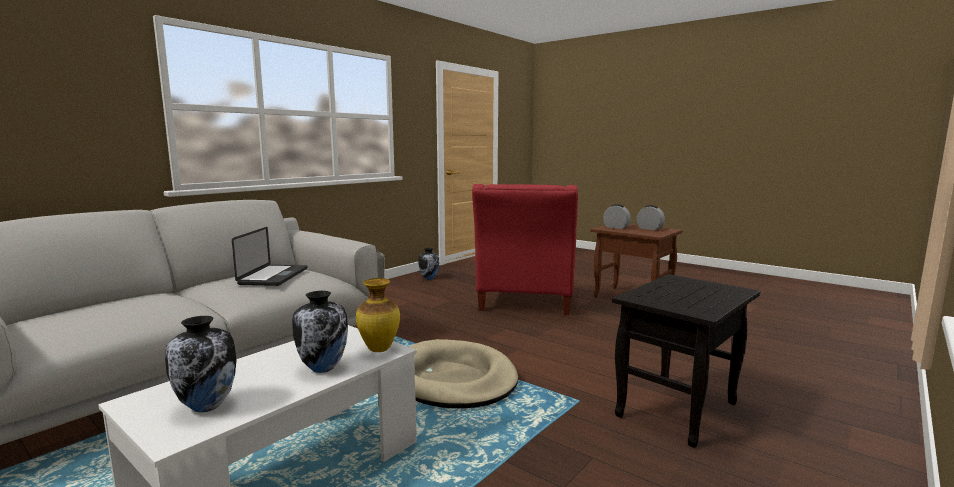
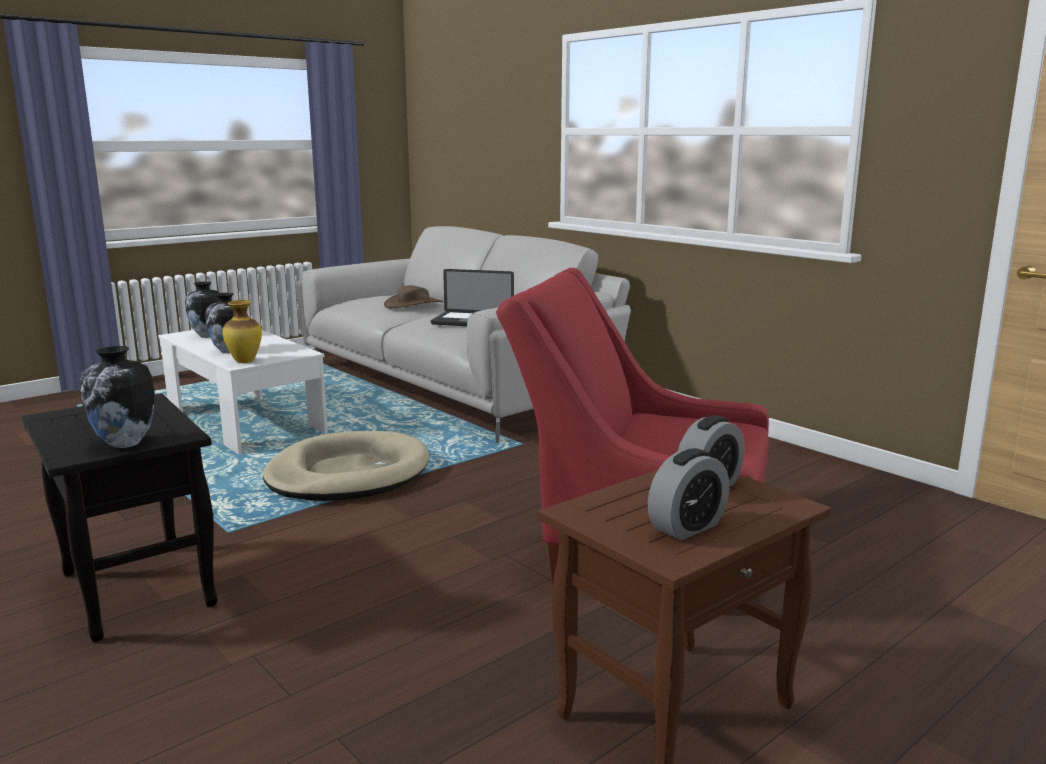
camera: 100 degrees right, 5 degrees up
(152, 300) = (413, 304): none -> brown hat
(429, 278) = (822, 478): vase -> vase (124, 444)

